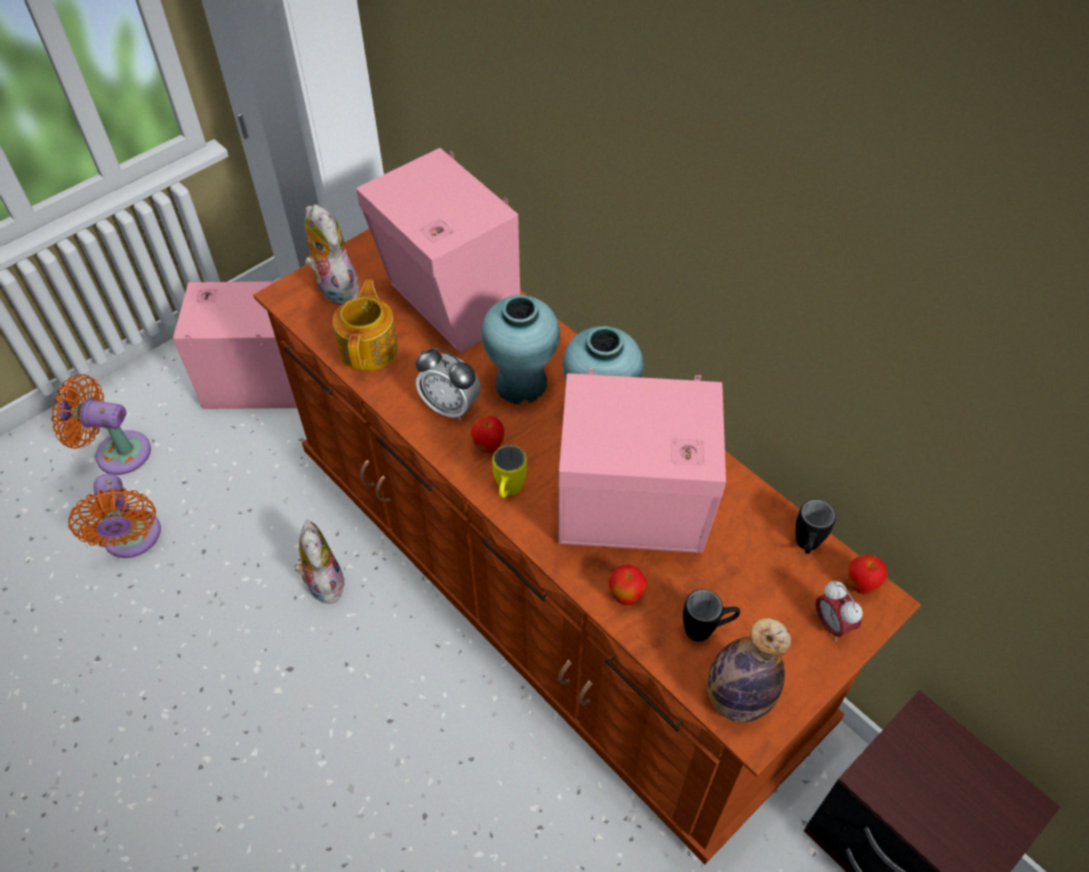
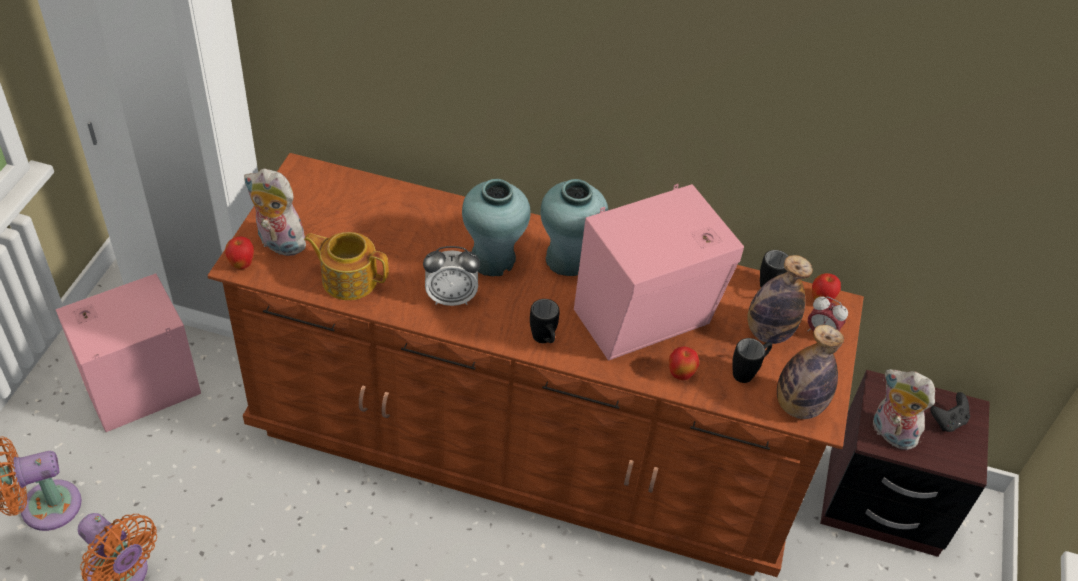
camera: 35 degrees left, 5 degrees down
(323, 583) = (335, 527): plush toy -> plush toy (890, 434)
(370, 348) = (348, 279): teapot -> teapot turned 45 degrees counterclockwise
(450, 306) = (389, 222): pink speaker -> none
(488, 447) = (504, 315): apple -> apple (242, 265)
(508, 492) = (544, 341): yellow mug -> black mug
(765, 594) = (768, 332): none -> bottle
(983, 803) = (947, 421): none -> black game controller

